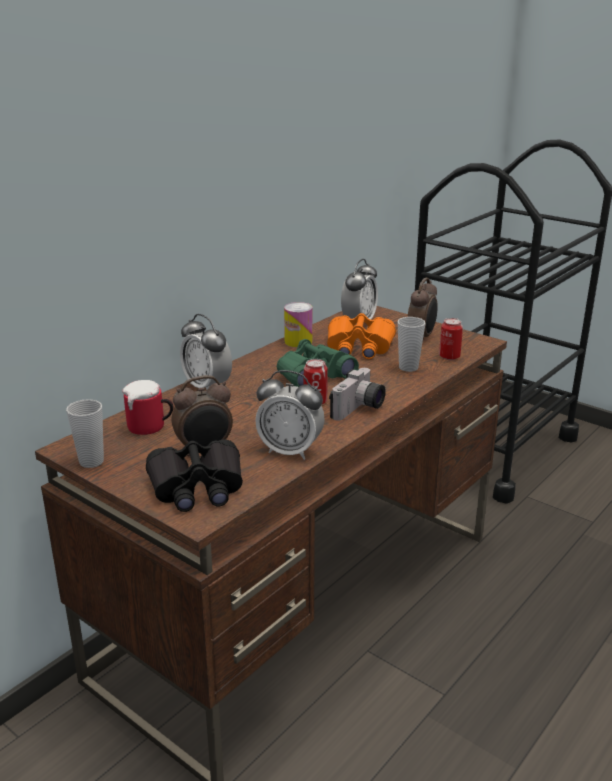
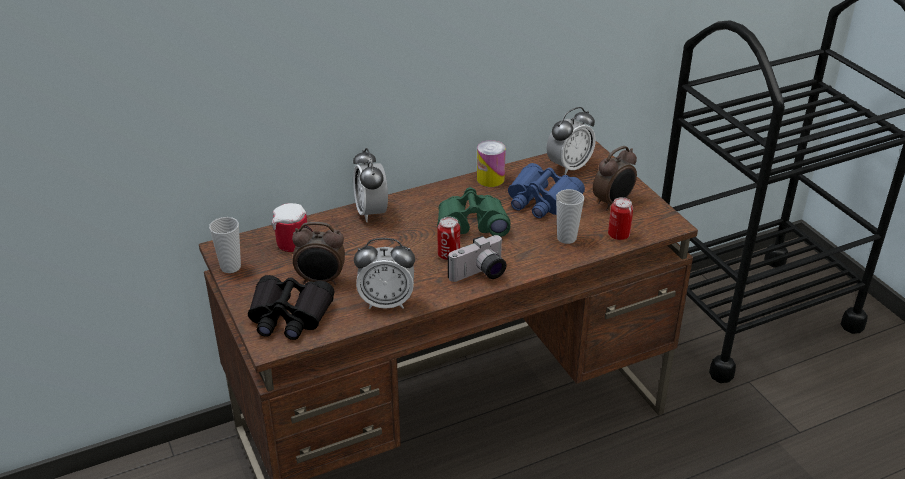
camera: 25 degrees right, 10 degrees up
(290, 451) = (386, 302): alarm clock -> alarm clock turned 45 degrees counterclockwise
(359, 347) = (541, 200): orange binoculars -> blue binoculars

